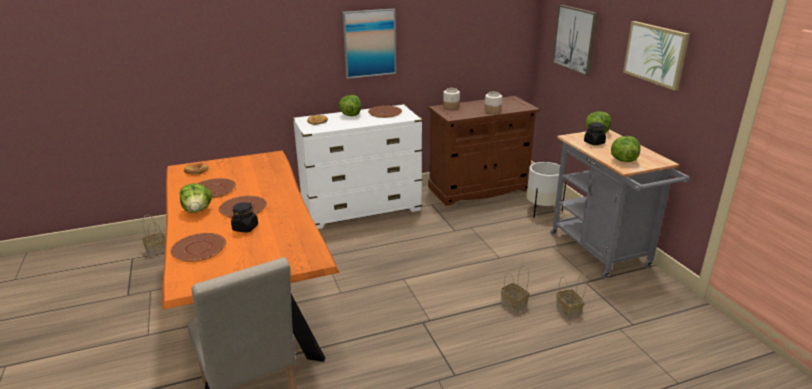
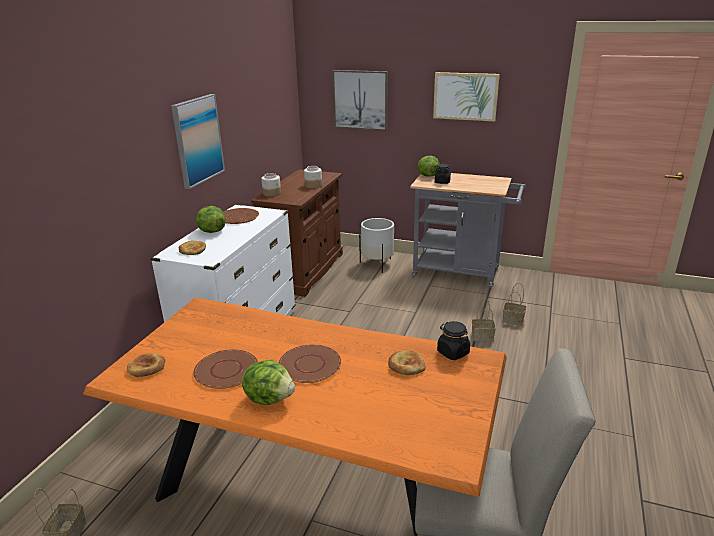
camera: 50 degrees left, 0 degrees up
(198, 248) = (374, 424): brown plate -> none
(245, 228) = (362, 377): black jar -> black jar (452, 352)
(275, 236) = (406, 365): none -> bread
(623, 160) = (484, 186): lettuce -> none

